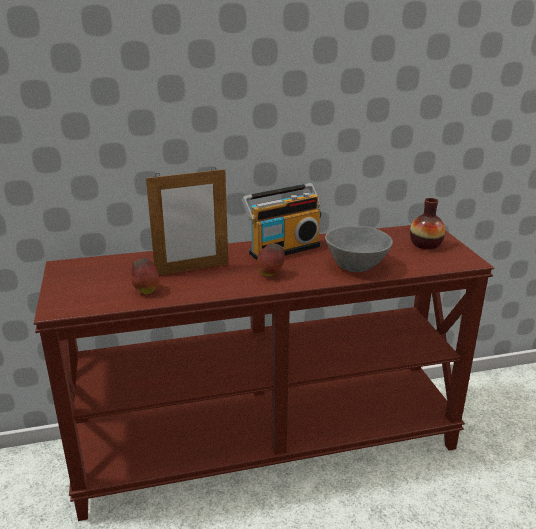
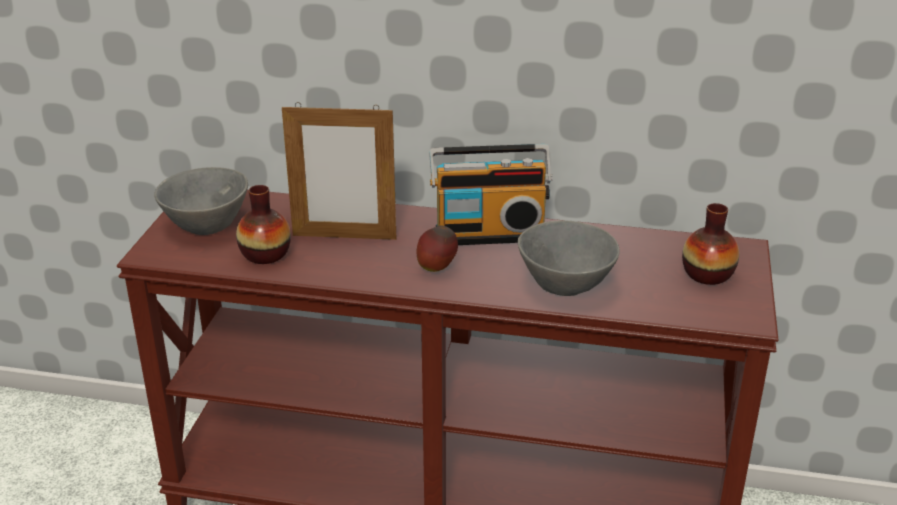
camera: 25 degrees right, 5 degrees up
(83, 282) = (205, 224): none -> grey bowl
(146, 291) = (265, 254): apple -> vase

